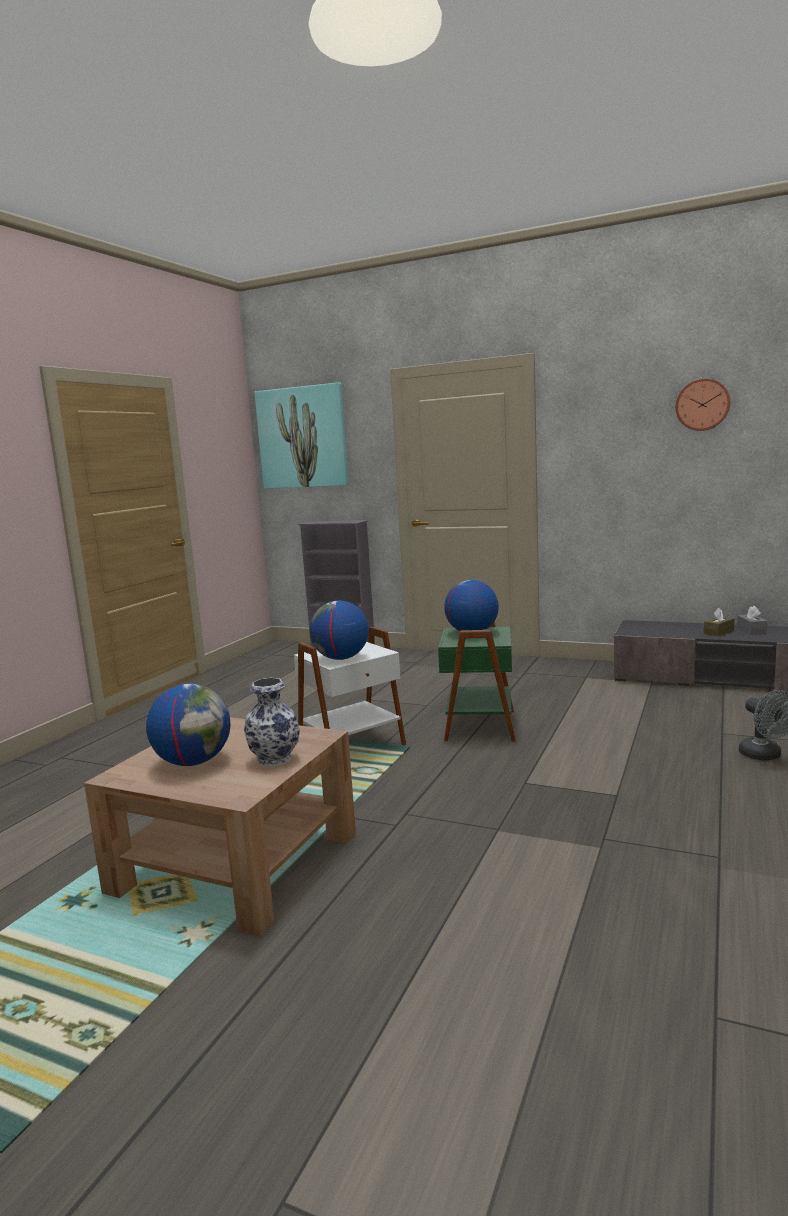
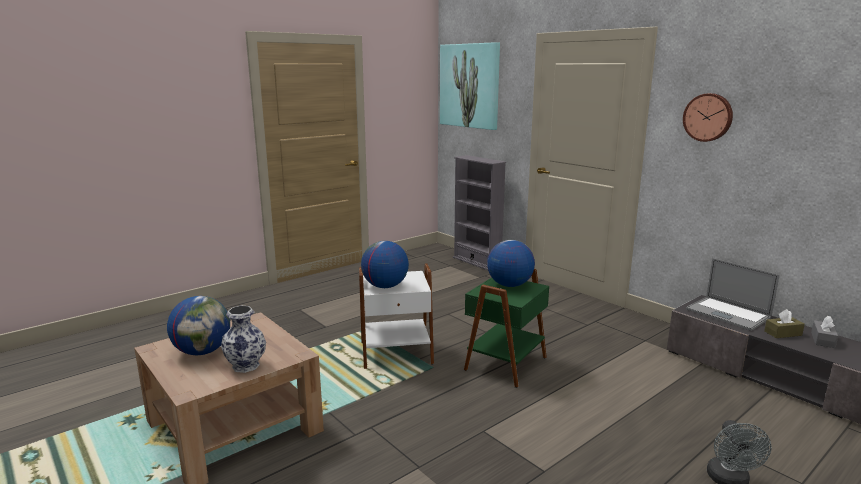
camera: 25 degrees right, 5 degrees up
(661, 628) = (727, 313): none -> laptop
(702, 405) = (818, 94): wall clock -> wall clock (708, 117)

